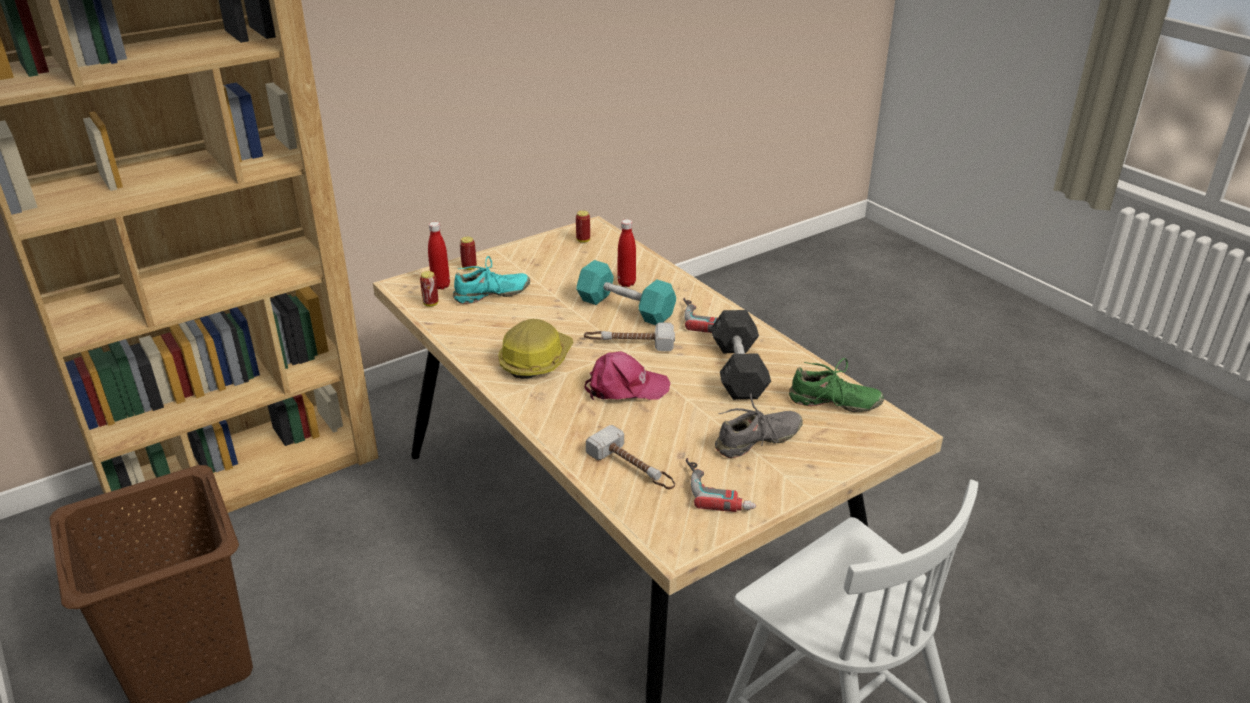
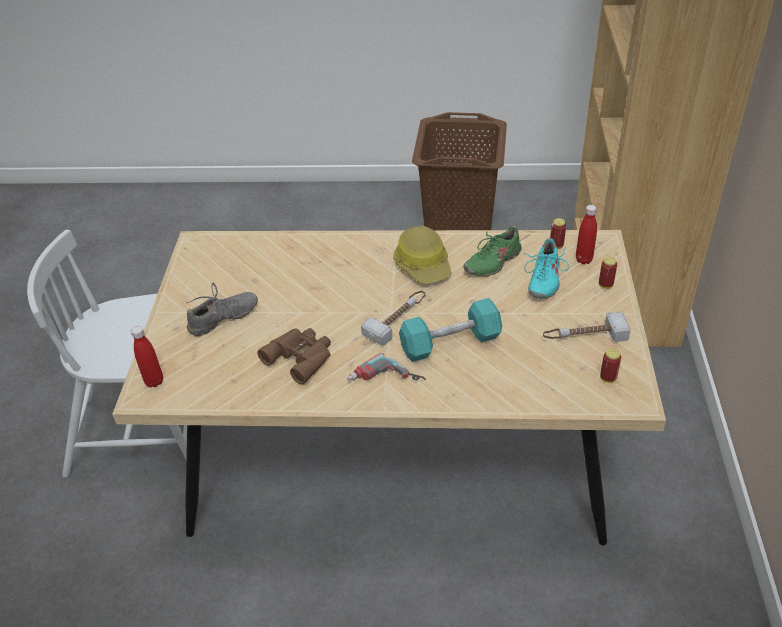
camera: 130 degrees right, 10 degrees up
(625, 387) = (345, 290): pink cap -> none
(626, 283) = (493, 365): red bottle -> red bottle (154, 381)
(634, 468) = (267, 256): hammer -> hammer (584, 336)
(719, 489) = (210, 279): power drill -> none
(738, 370) = (301, 356): grey dumbbell -> brown binoculars
(758, 441) = (223, 319): grey shoe -> grey shoe turned 135 degrees counterclockwise
(834, 403) = (209, 382): green shoe -> green shoe (492, 262)

